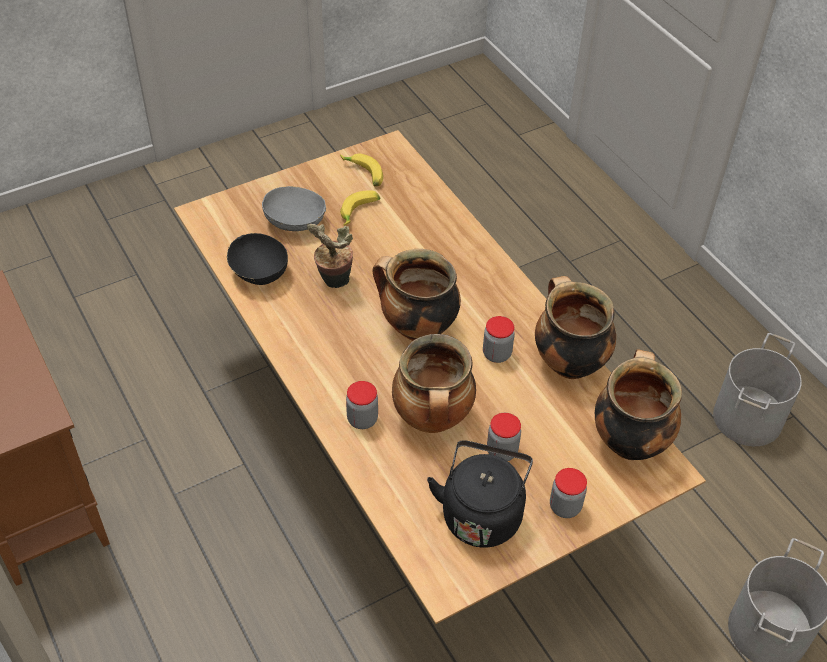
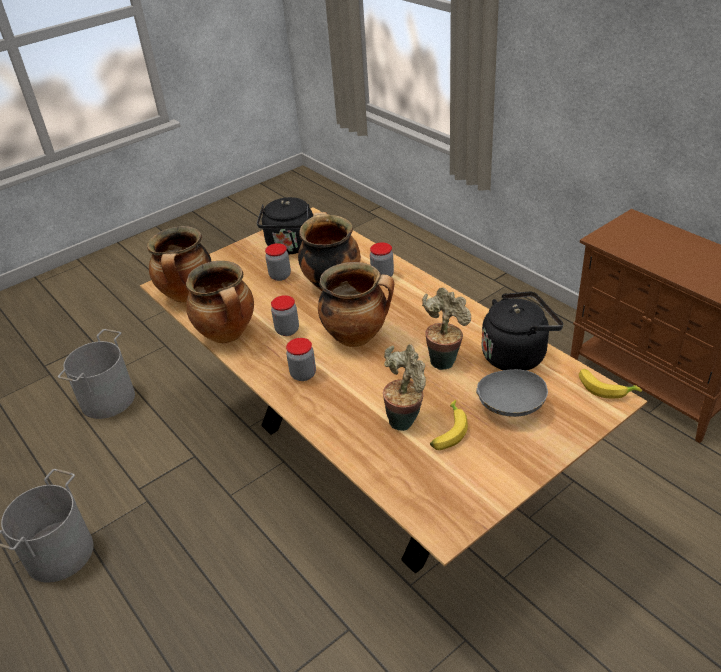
camera: 175 degrees right, 10 degrees down
(258, 273) = (517, 354): black bowl -> black kettle
(363, 174) = (463, 480): banana -> banana (605, 387)
(393, 229) = (405, 419): none -> potted plant
(565, 507) = (238, 258): jar -> jar (303, 374)

